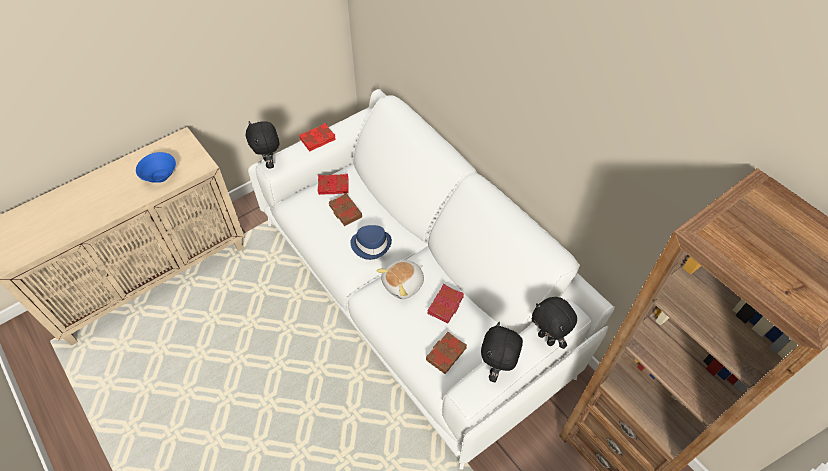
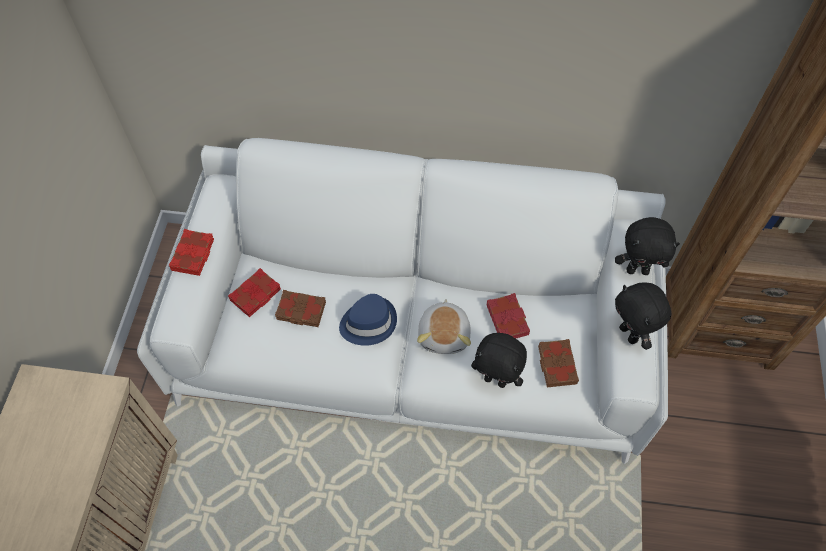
camera: 45 degrees left, 5 degrees up
(161, 176) = (64, 449): blue bowl -> none
(269, 163) = (166, 325): black plush toy -> black plush toy (496, 380)

